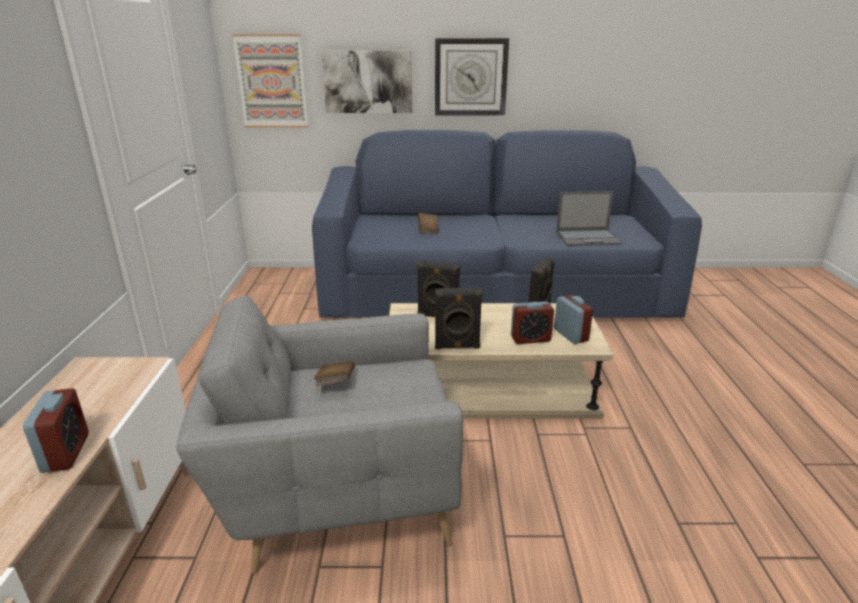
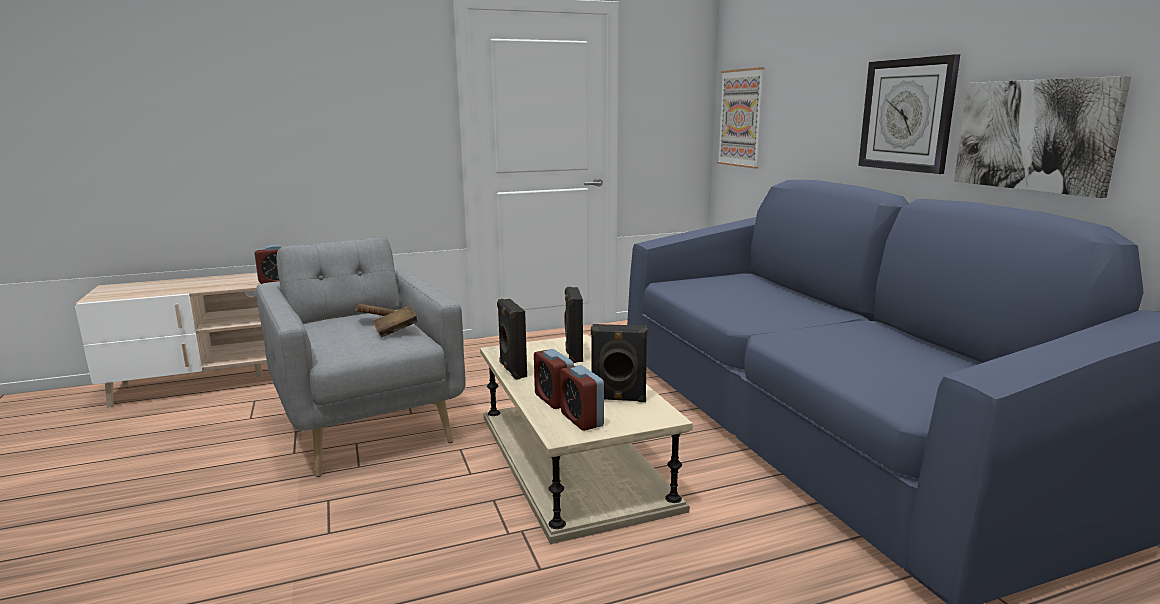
camera: 70 degrees right, 10 degrees down
(368, 82) = (807, 119): picture -> picture (1034, 135)
(428, 230) = (750, 300): brown book -> brown book (396, 331)
(570, 335) = (581, 420): alarm clock -> alarm clock turned 105 degrees clockwise
(588, 238) = (865, 373): laptop -> none

